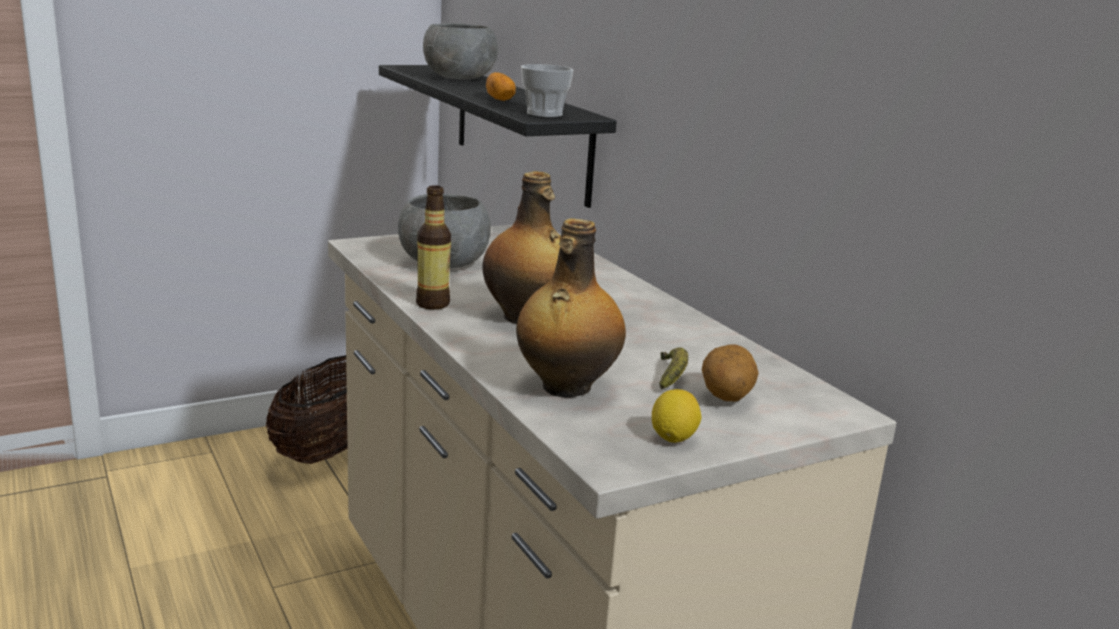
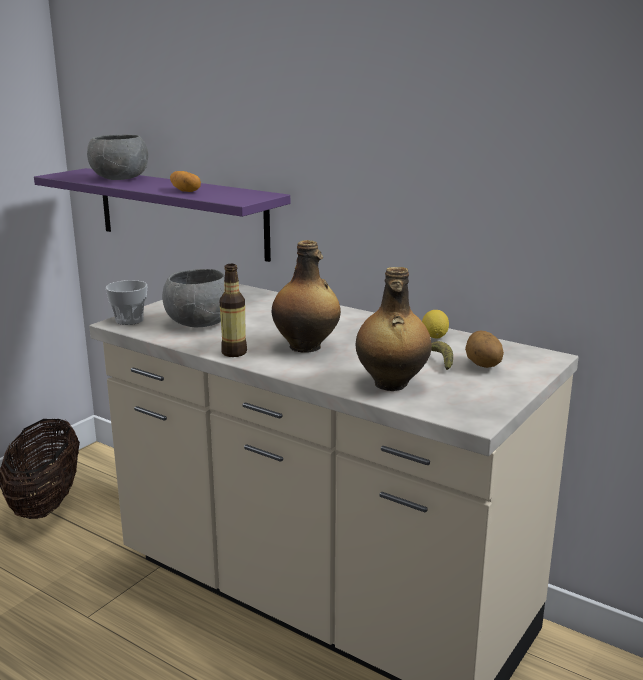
camera: 25 degrees left, 0 degrees up
(520, 130) = (181, 212): black shelf -> purple shelf
(544, 114) = (239, 198): cup -> cup (129, 320)
(673, 438) = (487, 396): lemon -> lemon (434, 337)

